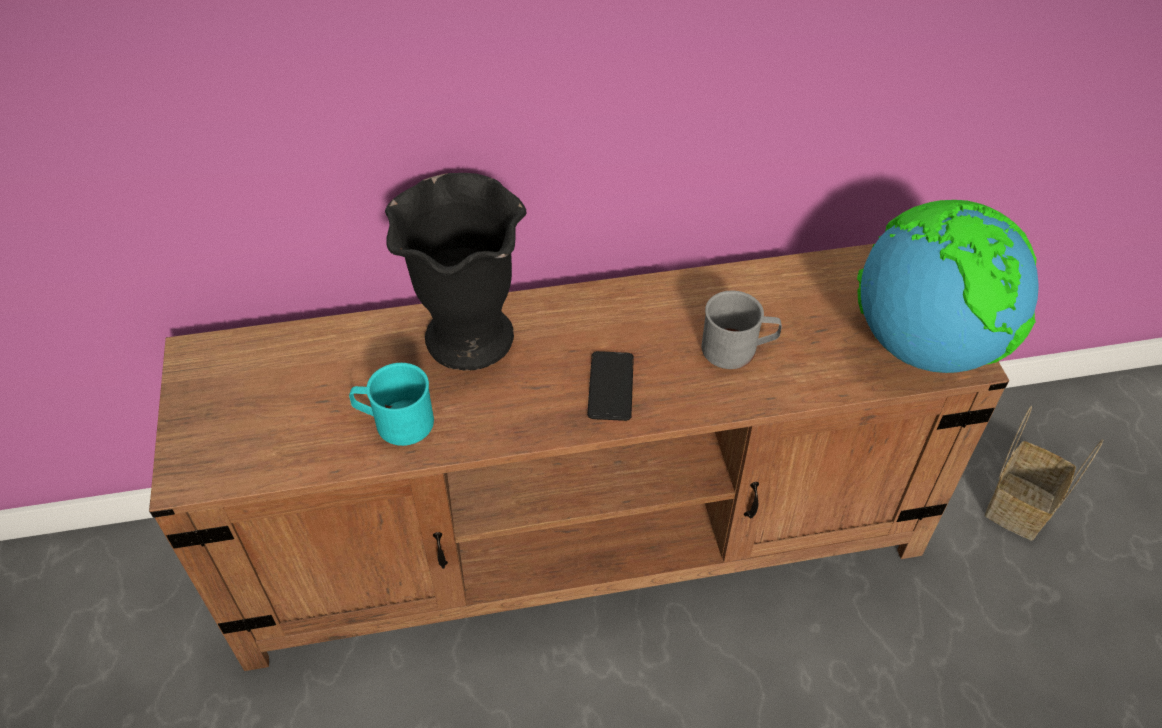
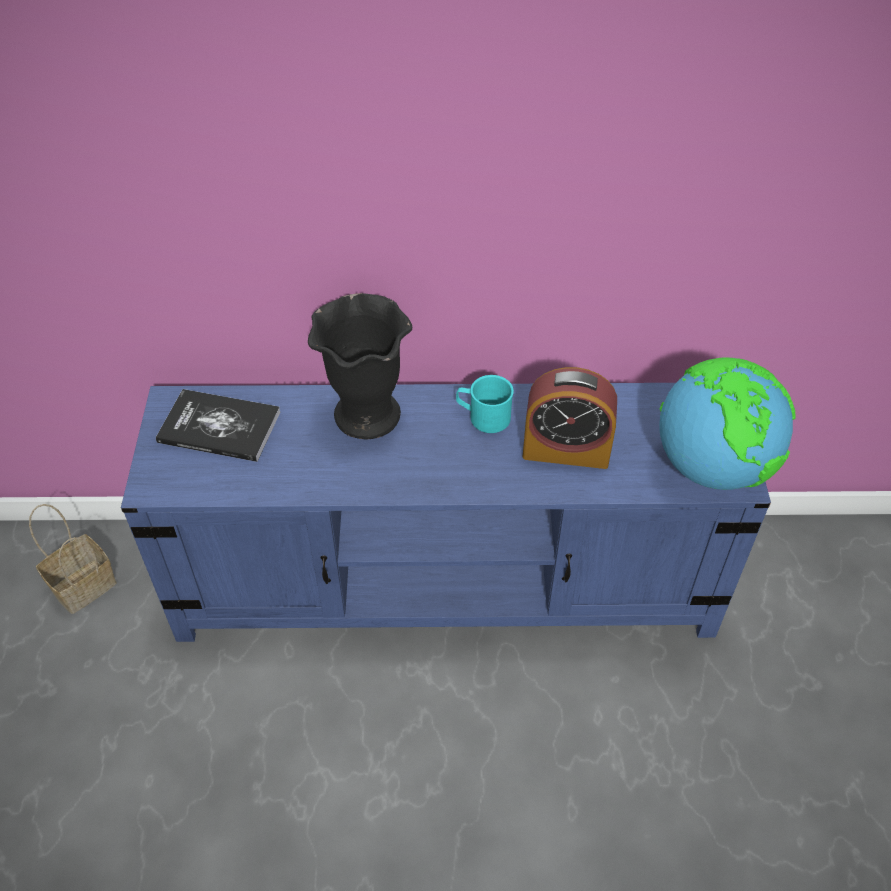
camera: 10 degrees right, 0 degrees up
(271, 380) = (219, 427): none -> book
(395, 421) = (301, 469): turquoise mug -> turquoise mug (483, 416)
(583, 536) = (447, 581): brown tv stand -> blue tv stand
(610, 386) = (463, 465): phone -> none
(738, 349) = (566, 450): grey mug -> alarm clock
(1019, 503) = (807, 608): basket -> basket (85, 584)

